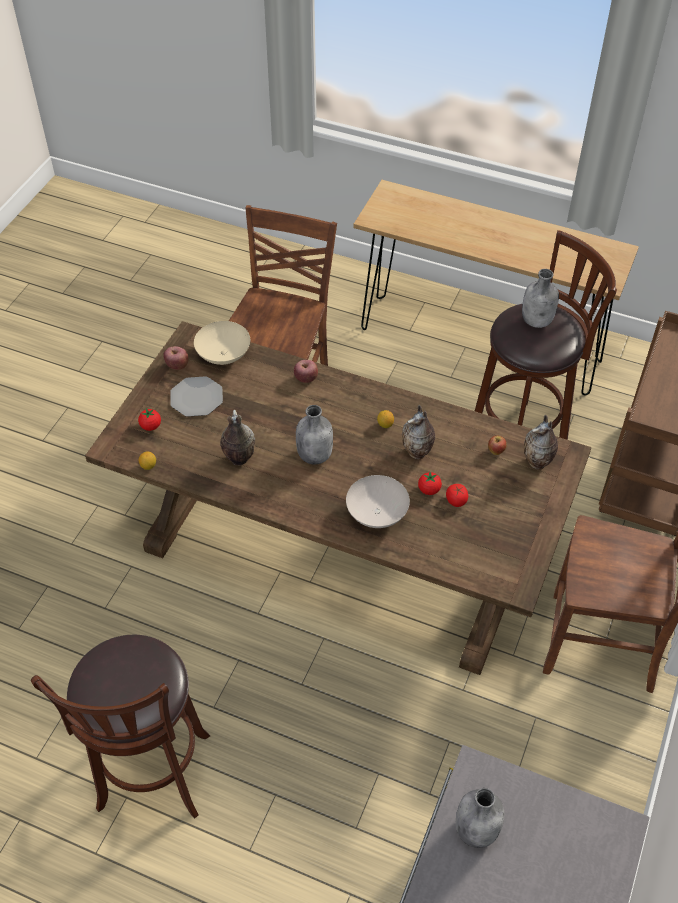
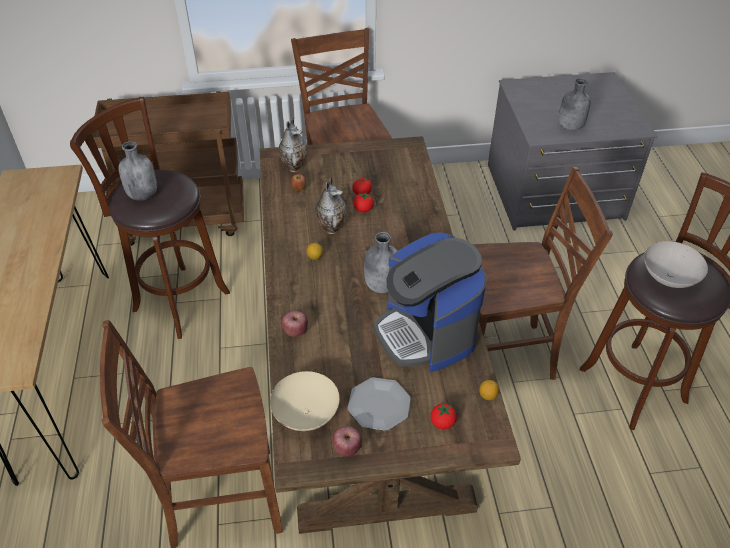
camera: 120 degrees left, 5 degrees down
(238, 459) = (426, 333): vase -> coffee machine
(273, 672) = (503, 356): none -> brown chair
(376, 514) = (409, 228): white bowl -> white bowl (669, 278)

